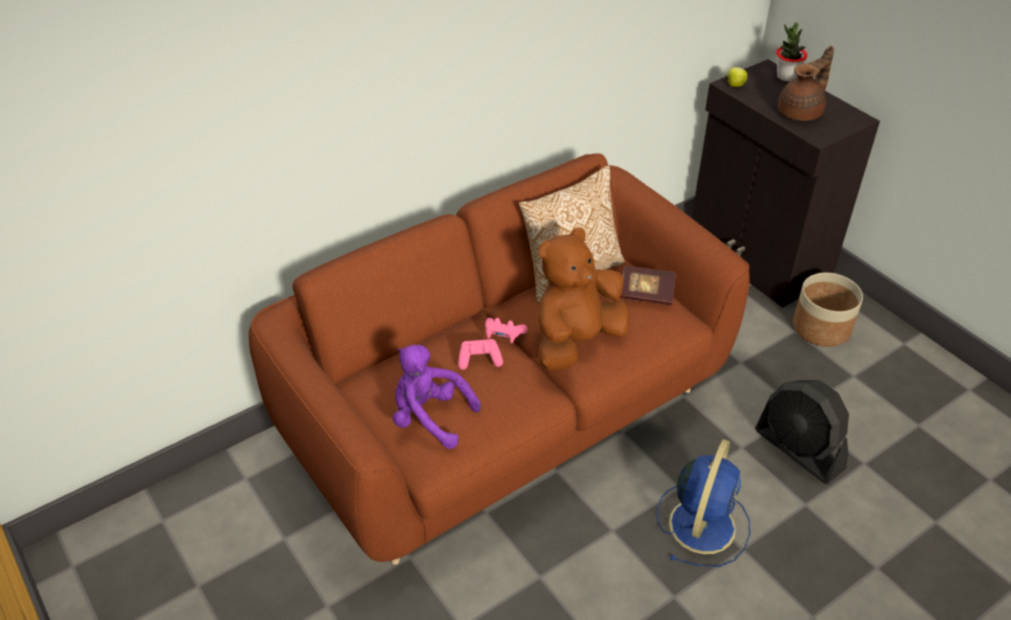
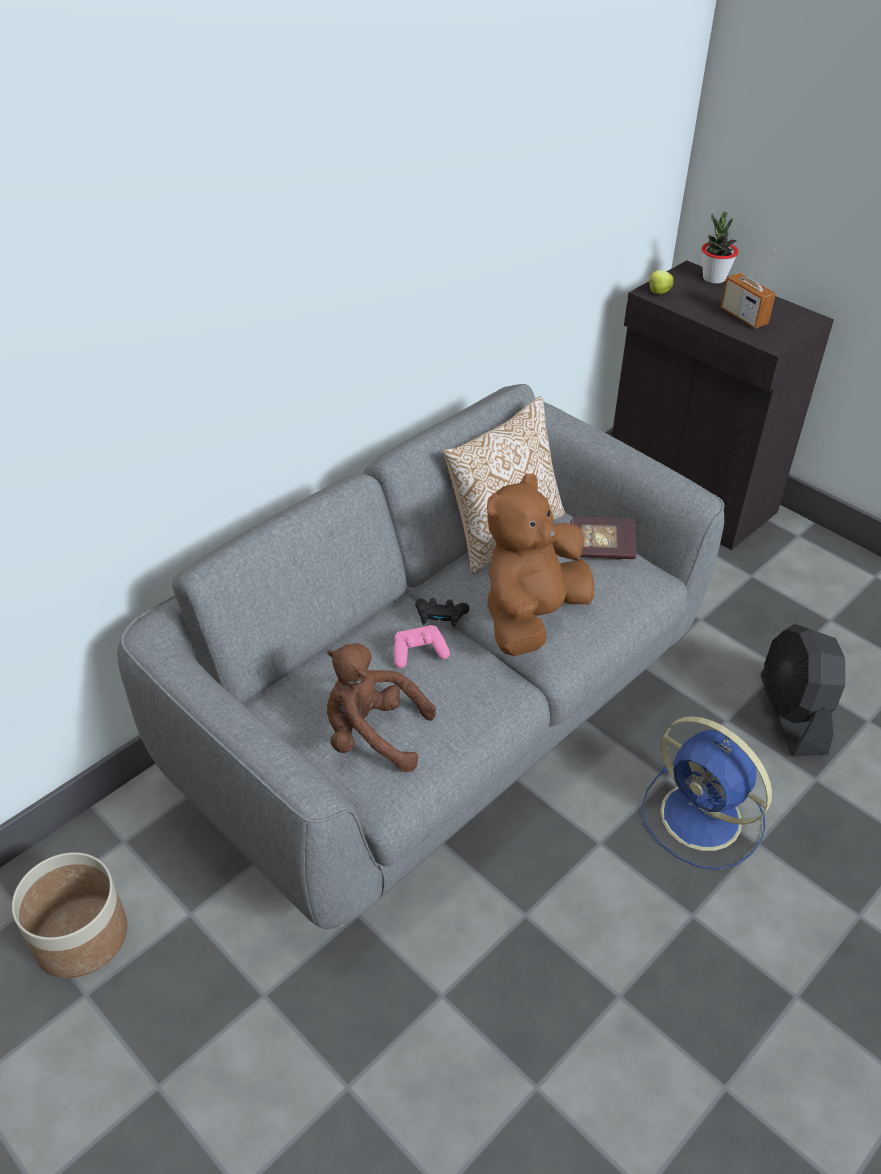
camera: 10 degrees left, 0 degrees up
(429, 417) = (372, 735): purple plush toy -> brown plush toy
(503, 335) = (440, 618): pink game controller -> black game controller
(505, 416) = (439, 719): brown sofa -> grey sofa
(702, 523) = (704, 819): blue fan -> blue fan turned 120 degrees clockwise
(799, 450) = (792, 715): black fan -> black fan turned 45 degrees clockwise
(801, 112) = (743, 317): brown teapot -> radio
(820, 328) = (779, 569): planter -> planter (80, 936)

